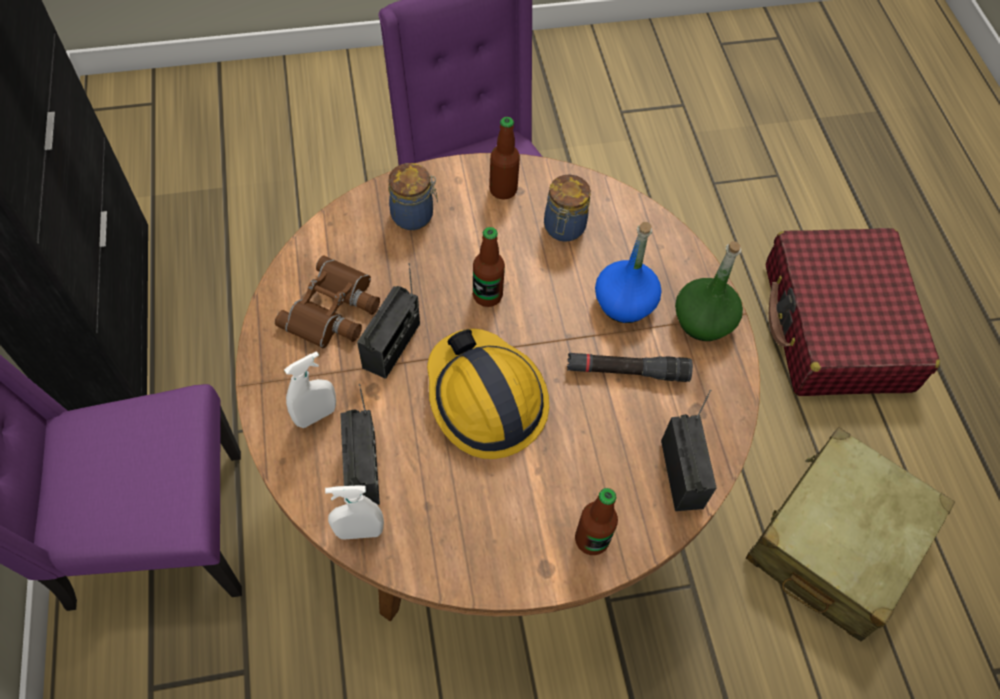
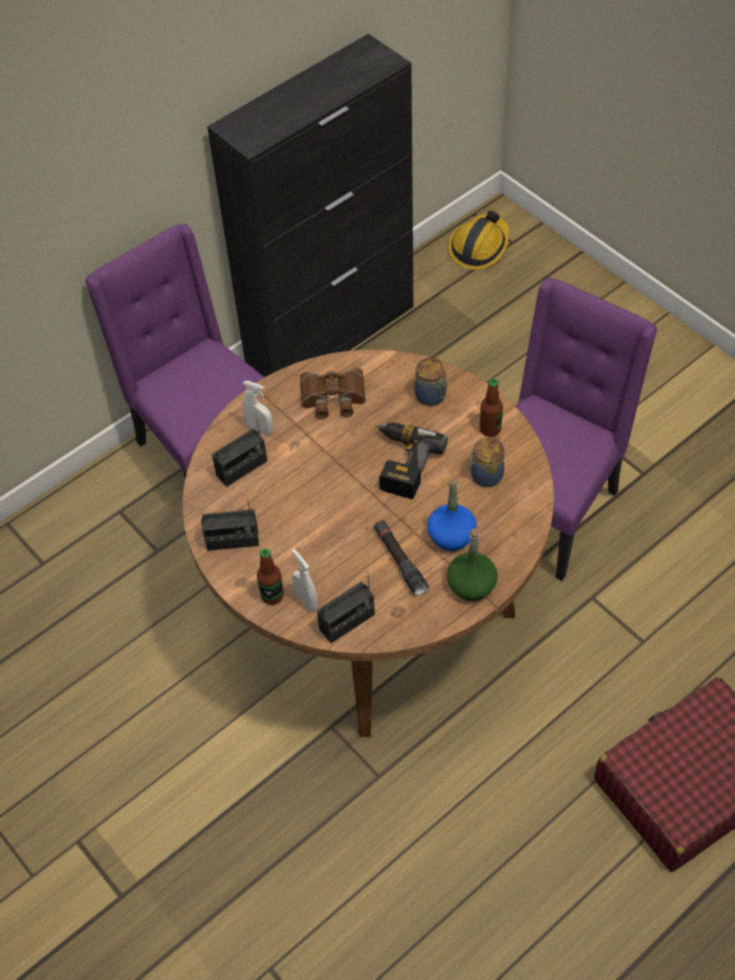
camera: 65 degrees right, 5 degrees down
(359, 532) = (205, 487): white spray bottle -> white spray bottle (306, 600)
(392, 346) = (329, 437): radio -> radio (232, 540)
(484, 400) = (326, 500): hard hat -> hard hat (479, 247)
(487, 295) = (400, 463): bottle -> power drill
(836, 542) = (482, 863): beige suitcase -> none

